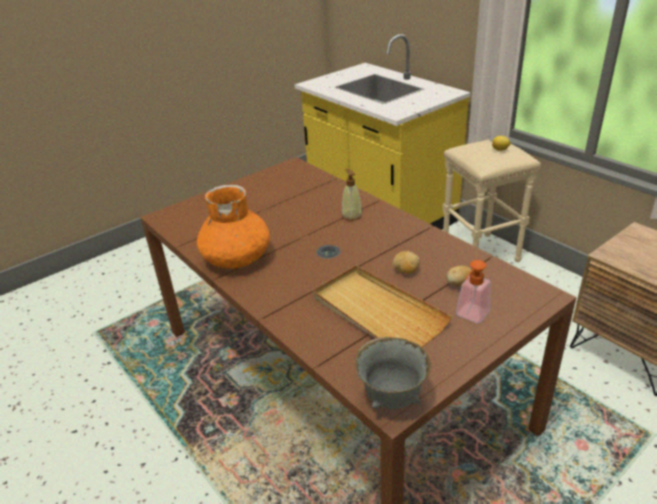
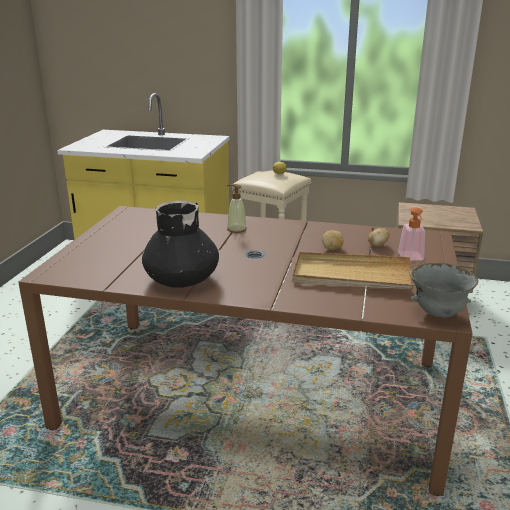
camera: 40 degrees left, 10 degrees down
(237, 258) = (182, 279): orange vase -> black vase

